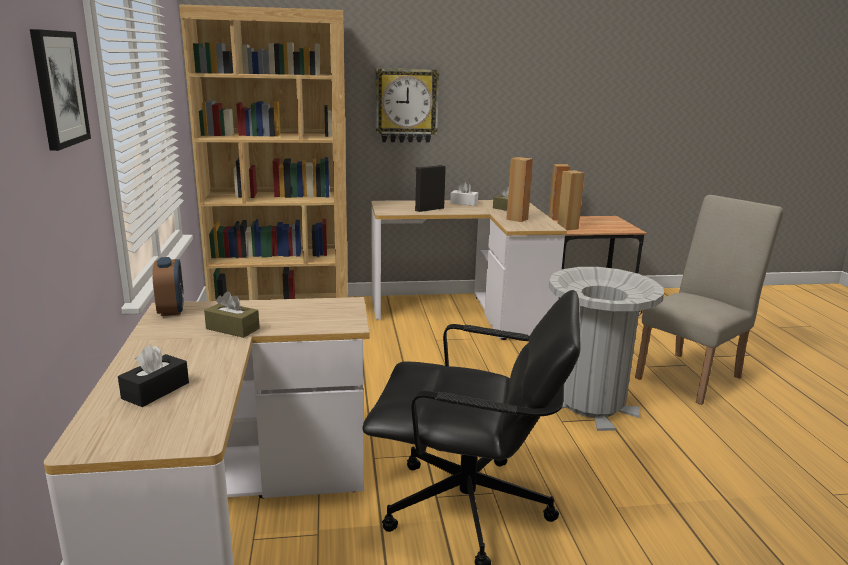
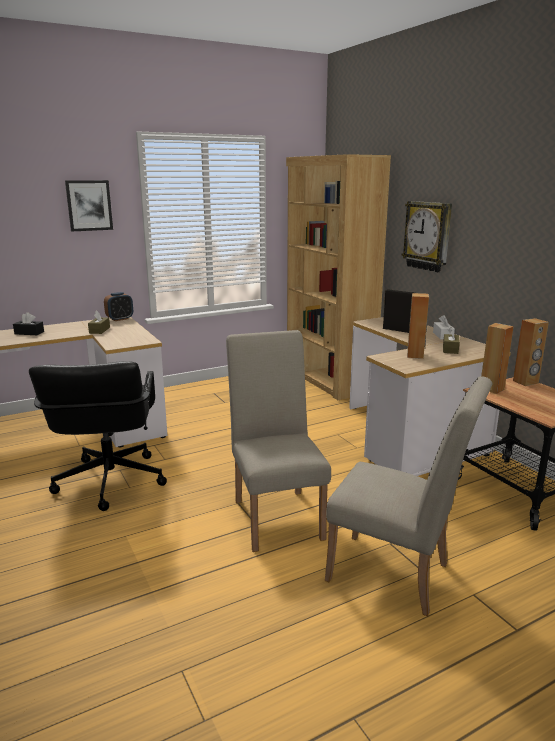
camera: 70 degrees right, 0 degrees up
(590, 404) = (277, 514): grey trash can -> beige chair

